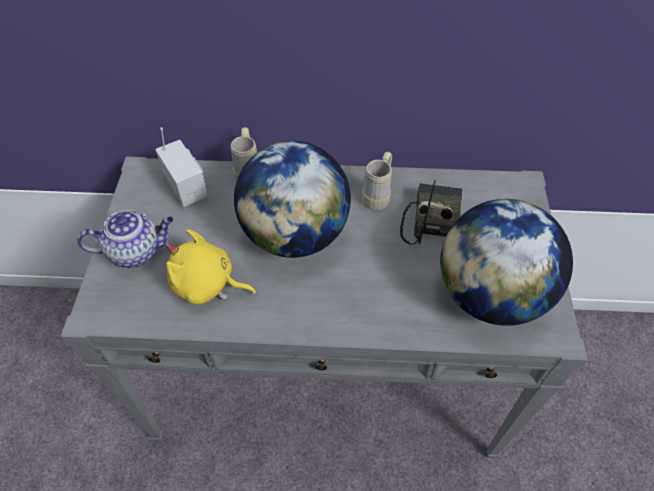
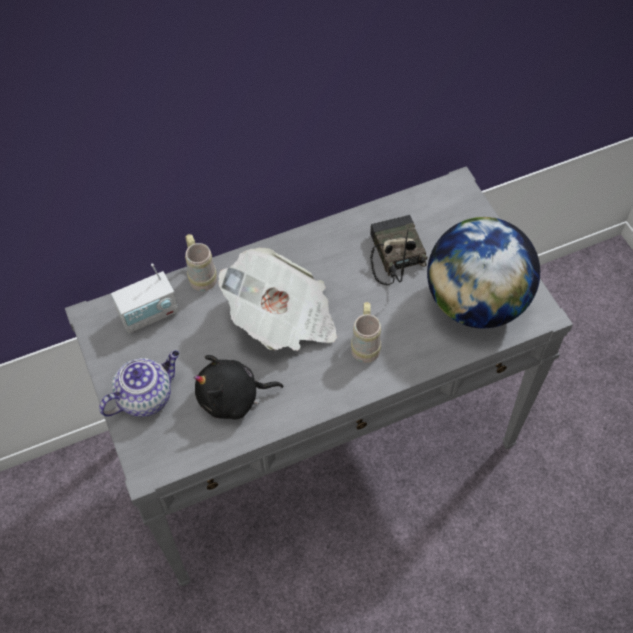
camera: 25 degrees left, 5 degrees up
(186, 186) = (149, 314): radio -> radio turned 120 degrees clockwise
(207, 285) = (233, 398): yellow plush toy -> black plush toy
(295, 235) = (282, 318): globe -> newspaper
(378, 196) = (336, 250): beige mug -> beige mug (365, 344)

